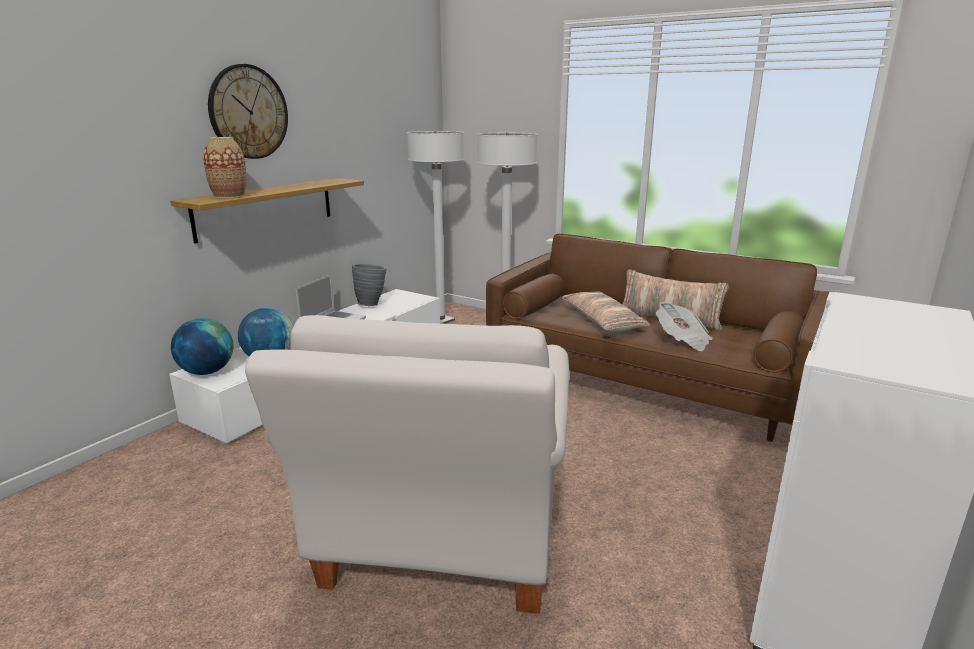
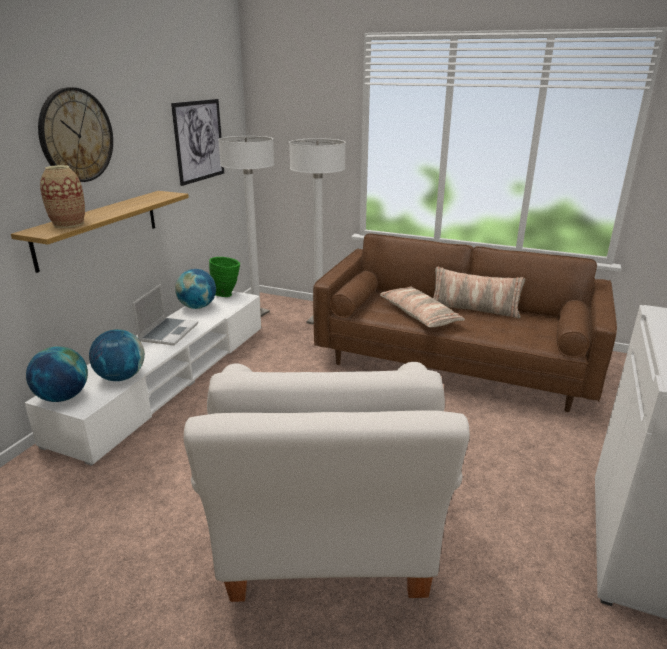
camera: 10 degrees left, 5 degrees up
(371, 304) = (197, 307): grey vase -> globe
(386, 133) = (199, 141): none -> picture
(406, 295) = (227, 294): none -> green vase
(682, 340) = (492, 331): newspaper -> none

